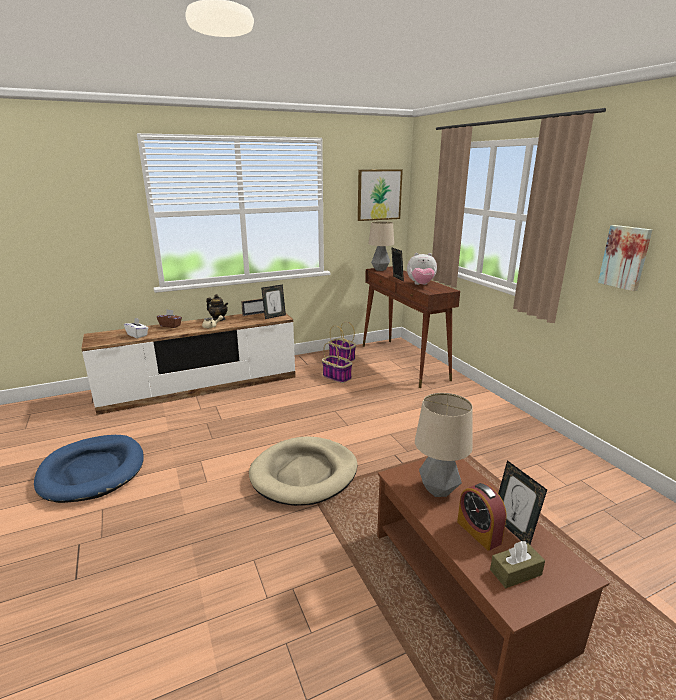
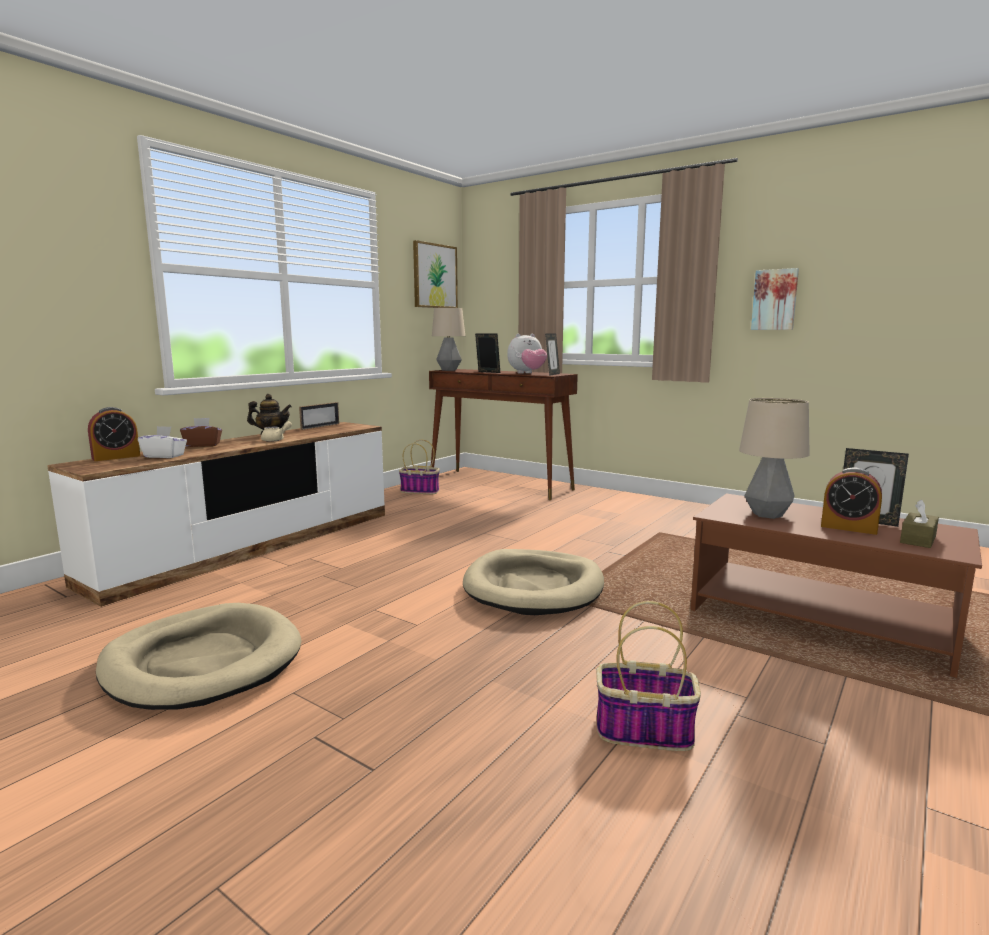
camera: 30 degrees left, 10 degrees down
(92, 471) = (203, 662): blue dog bed -> beige dog bed
(117, 332) = (116, 457): none -> alarm clock
(274, 316) = (350, 426): picture frame -> picture frame (552, 374)
(336, 377) = (439, 507): basket -> basket (642, 731)

